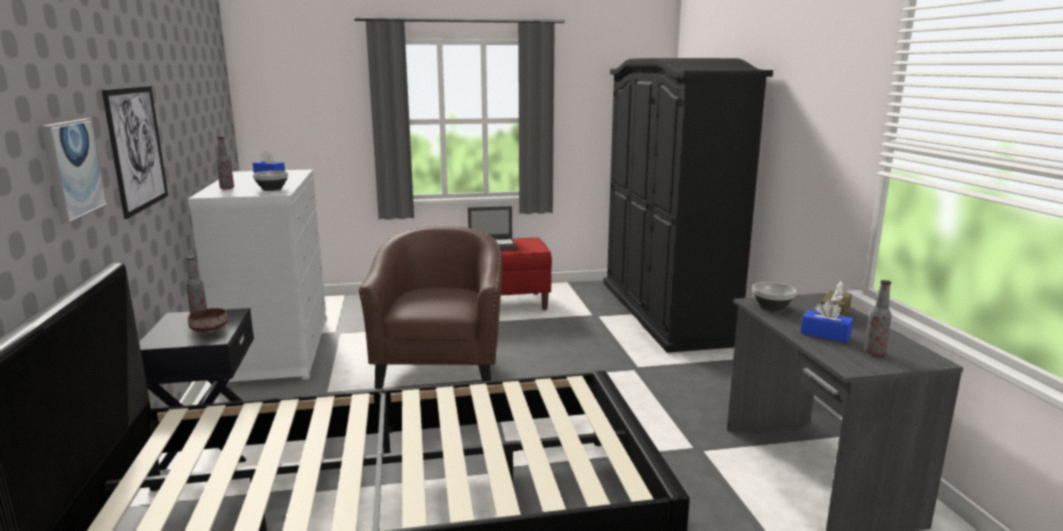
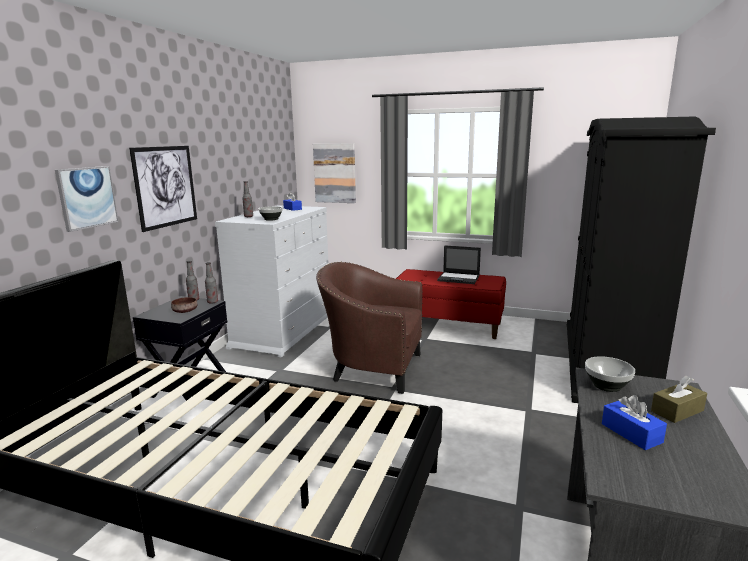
camera: 30 degrees right, 0 degrees up
(299, 123) = (335, 173): none -> picture
(441, 366) = (372, 368): brown armchair -> brown armchair turned 105 degrees counterclockwise
(874, 353) = (668, 473): bottle -> bottle (212, 302)

